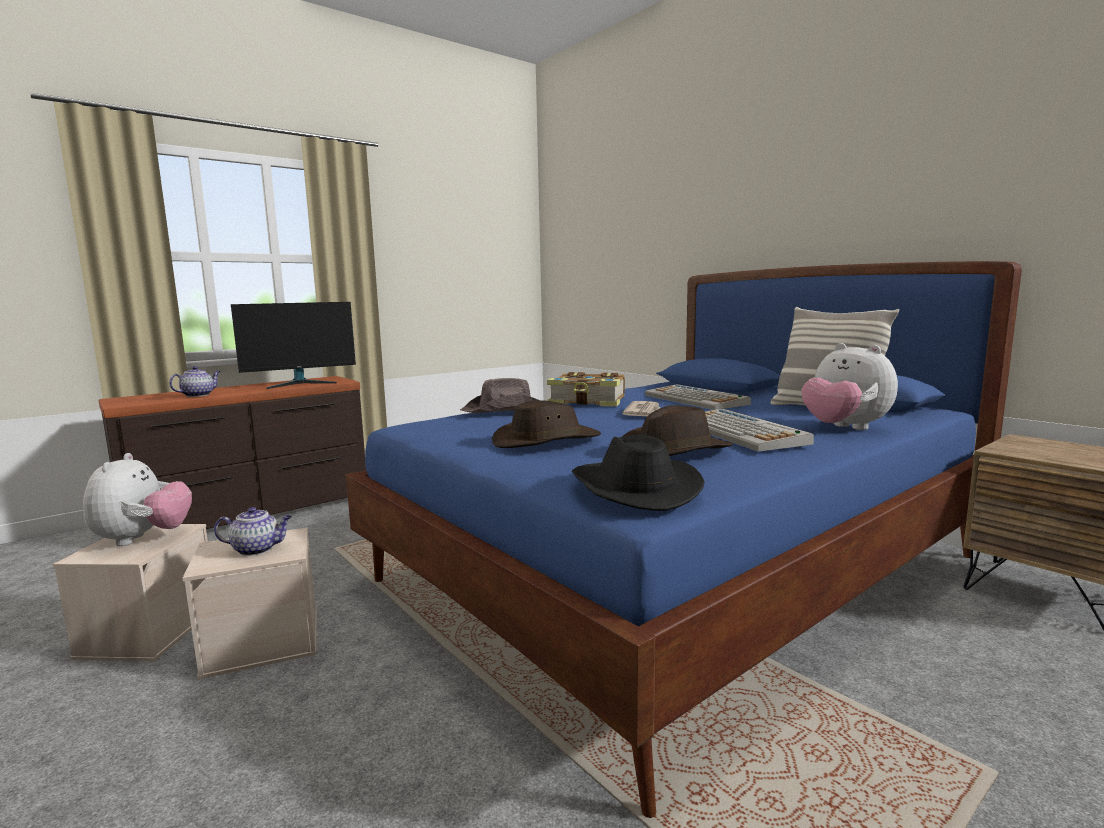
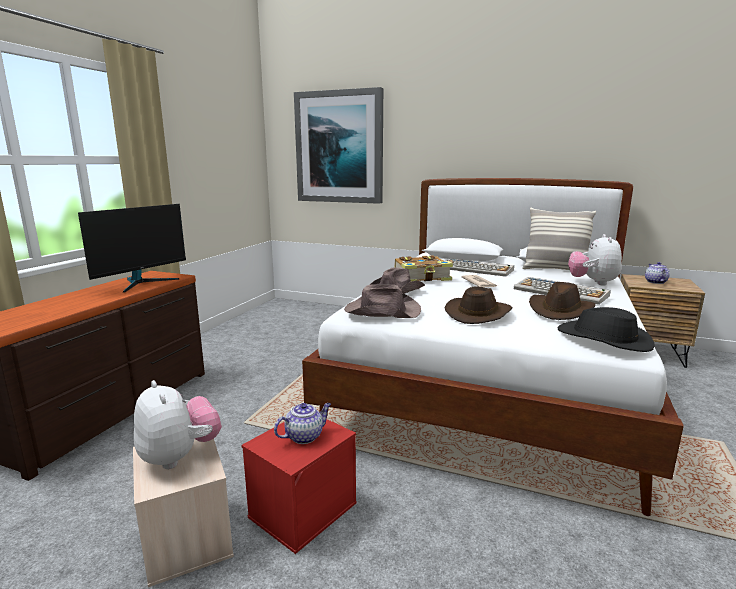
camera: 30 degrees left, 5 degrees up
(198, 395) = (66, 308): teapot -> teapot (655, 282)
(264, 642) = (303, 509): beige storage box -> red storage box
(436, 424) = (381, 311): none -> brown hat
(608, 241) = (339, 147): none -> picture
(680, 571) = (492, 381): blue bed -> white bed
(844, 428) = (593, 283): plush toy -> plush toy turned 75 degrees clockwise

